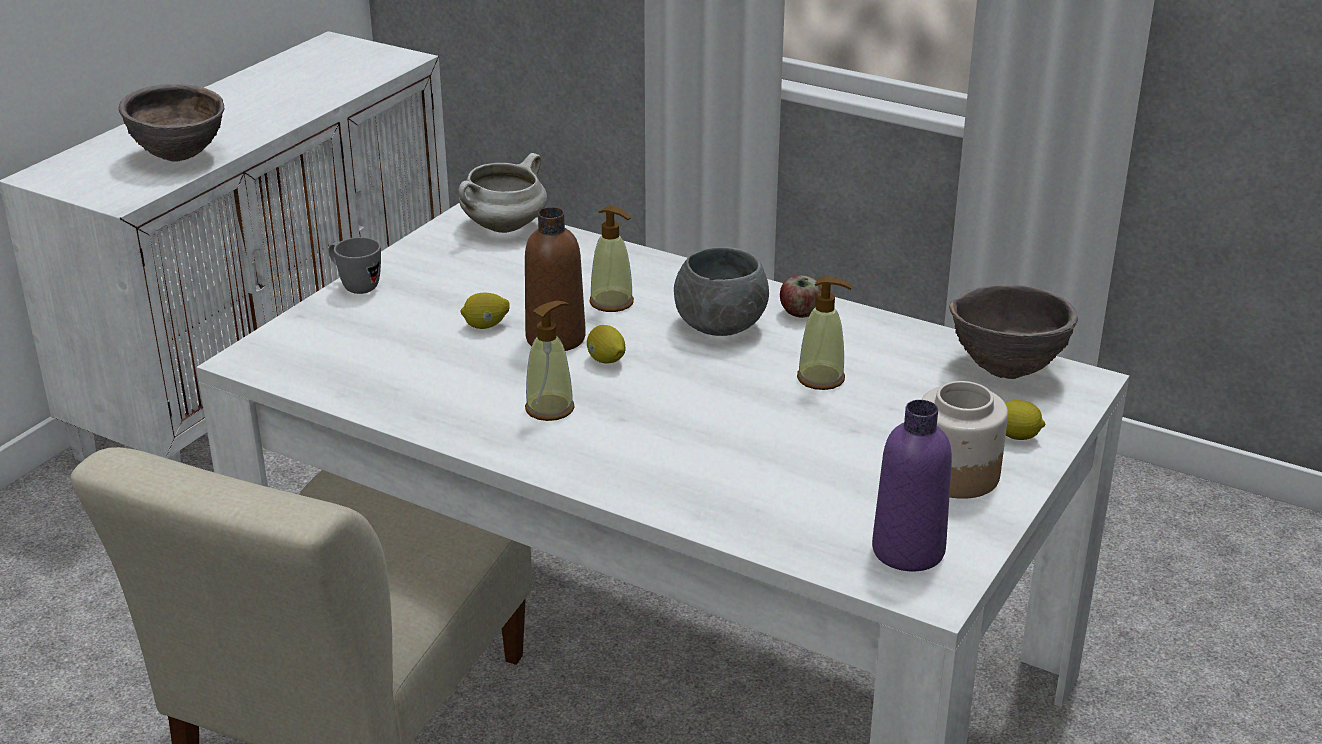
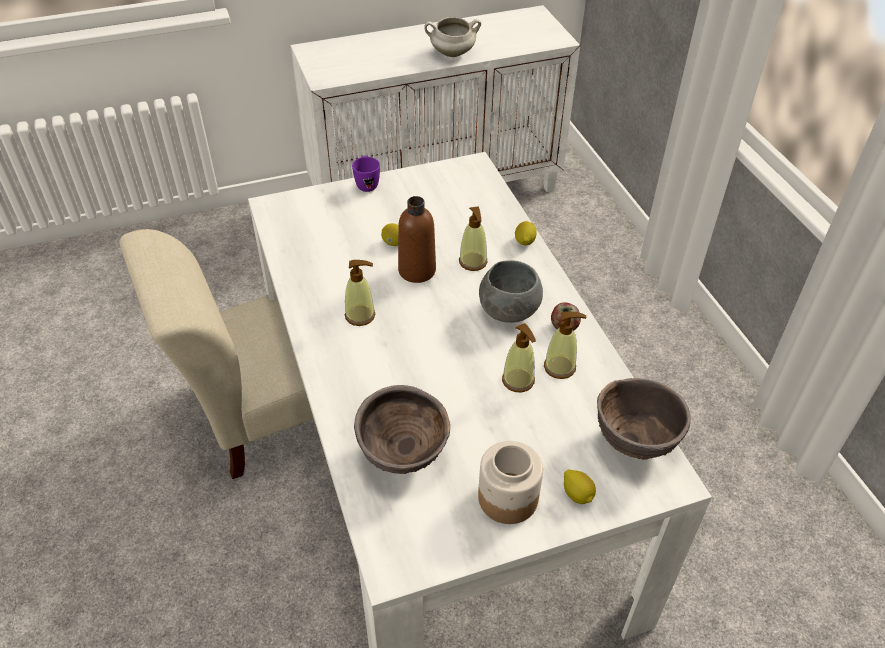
camera: 40 degrees right, 15 degrees up
(179, 158) = (377, 64): brown bowl -> brown bowl (402, 456)
(355, 286) = (366, 184): grey mug -> purple mug
(504, 228) = (480, 181): white cooking pot -> white cooking pot (452, 54)
(606, 361) = (423, 300): lemon -> lemon (524, 242)
(846, 347) = (560, 367): none -> soap dispenser
(908, 550) = (416, 531): purple bottle -> none

